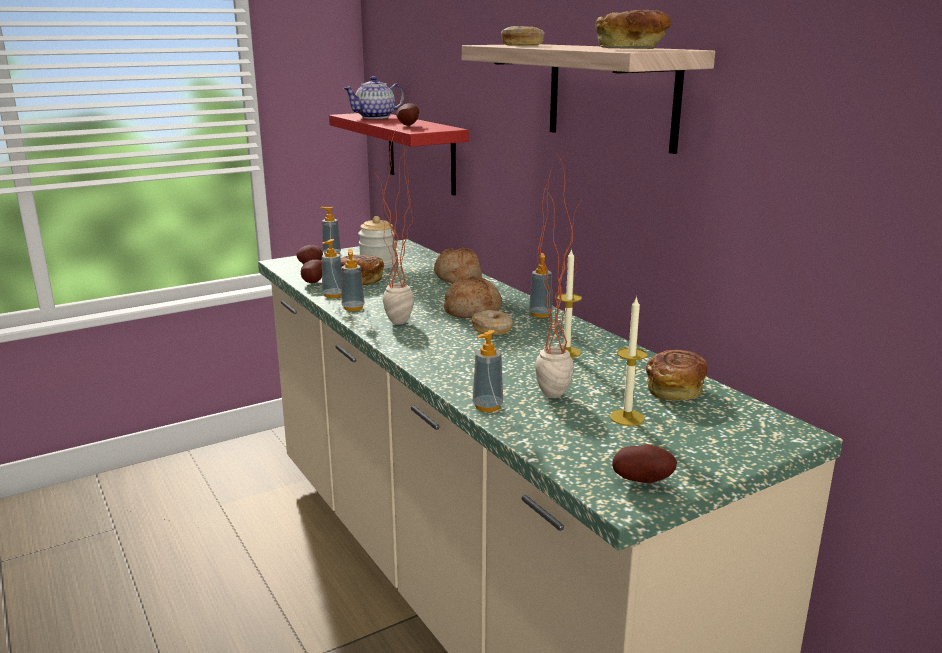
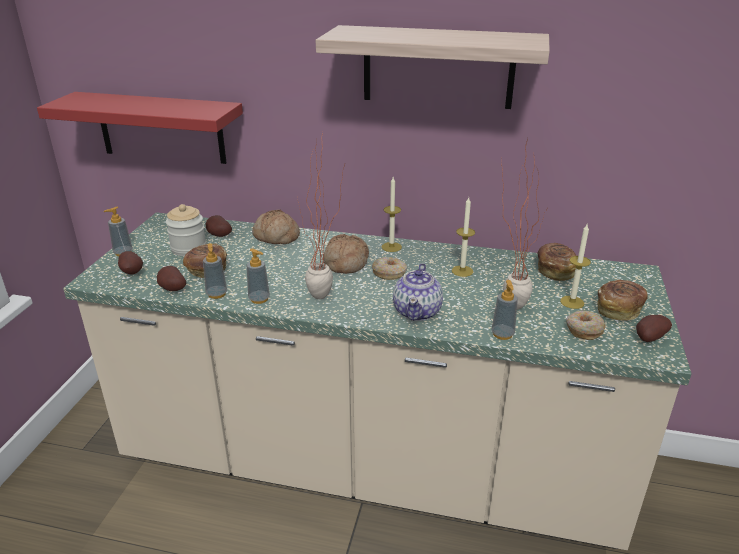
camera: 45 degrees left, 10 degrees up
(376, 117) = (103, 102): teapot -> teapot (417, 311)
(407, 126) = (178, 109): potato -> potato (218, 236)
(522, 45) = (374, 35): donut -> donut (583, 330)
(540, 314) = (391, 247): soap dispenser -> candle
(632, 49) = (509, 39): bread -> bread (619, 310)

